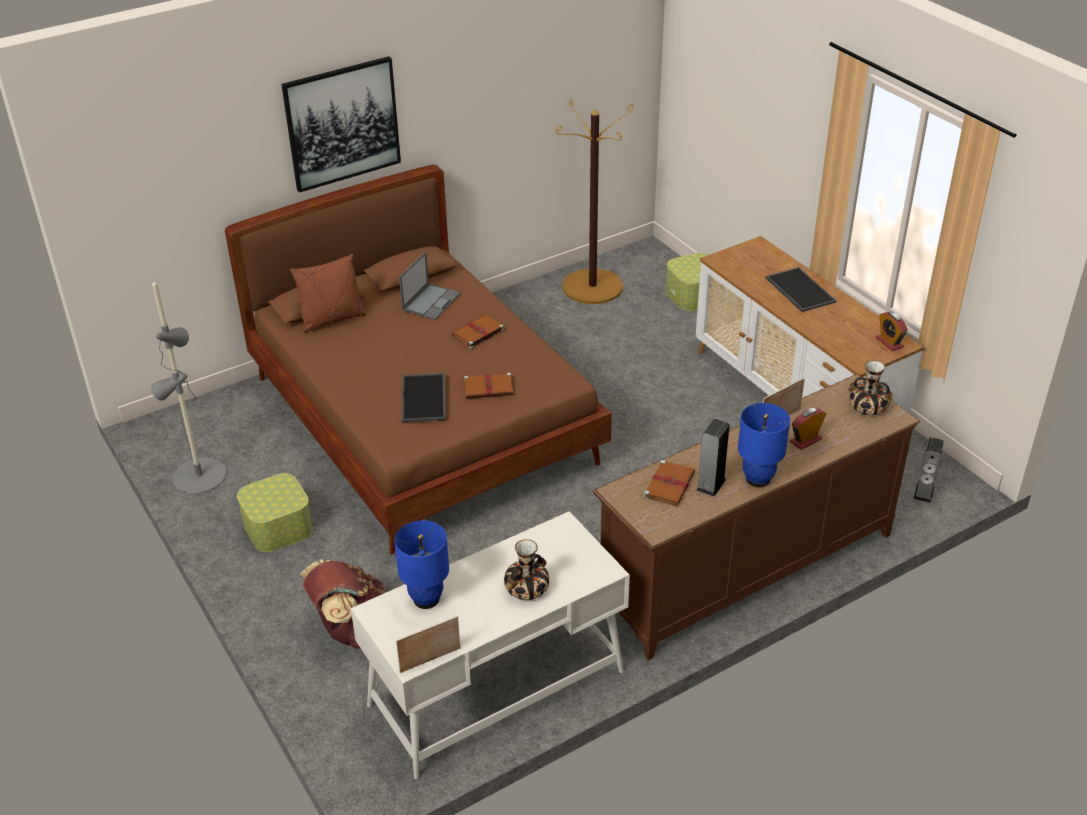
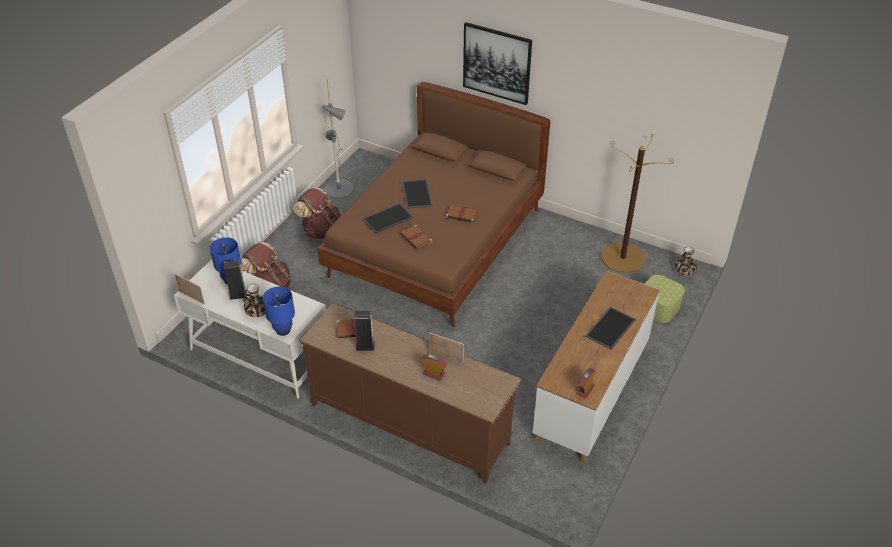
camera: 60 degrees right, 5 degrees up
(278, 527) = (321, 231): storage box -> brown backpack
(332, 320) = (431, 160): brown pillow -> none
(393, 356) = (416, 194): none -> tray
(431, 301) = (477, 186): laptop -> none
(758, 479) = (383, 364): blue table lamp -> blue table lamp (283, 330)
(868, 407) = (489, 393): vase -> vase (684, 270)
(923, 493) = (542, 490): speaker -> speaker (238, 294)

